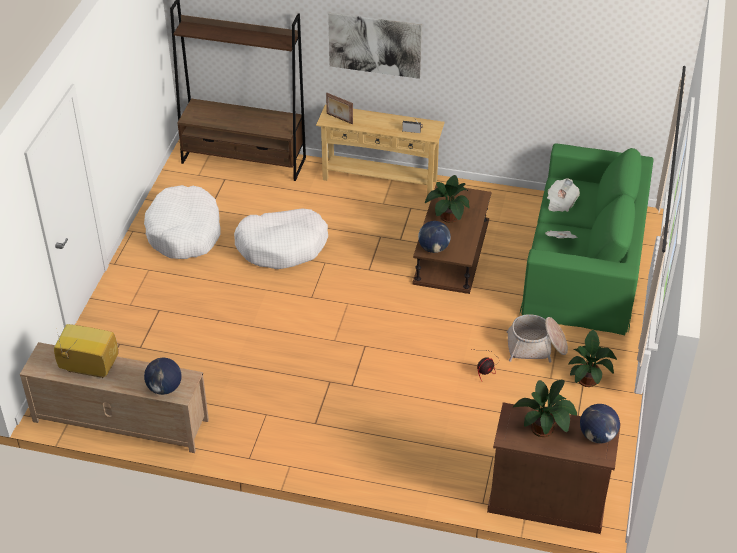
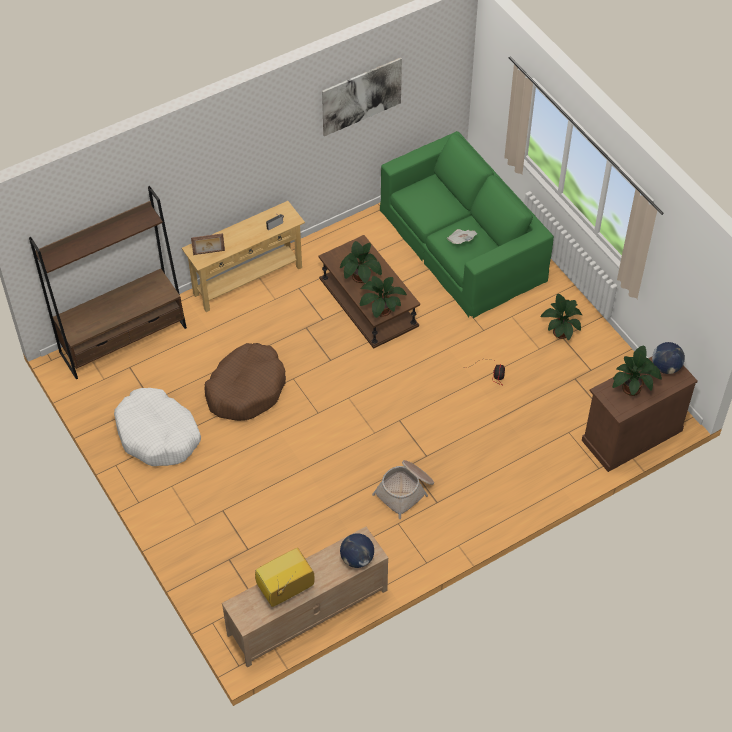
camera: 45 degrees left, 10 degrees up
(282, 246) = (246, 389): white dog bed -> brown dog bed
(374, 45) = (218, 173): picture -> picture (361, 96)
(434, 248) = (380, 310): globe -> potted plant
(536, 347) = (506, 333): basket -> basket (405, 491)
(560, 203) = (426, 210): newspaper -> none

